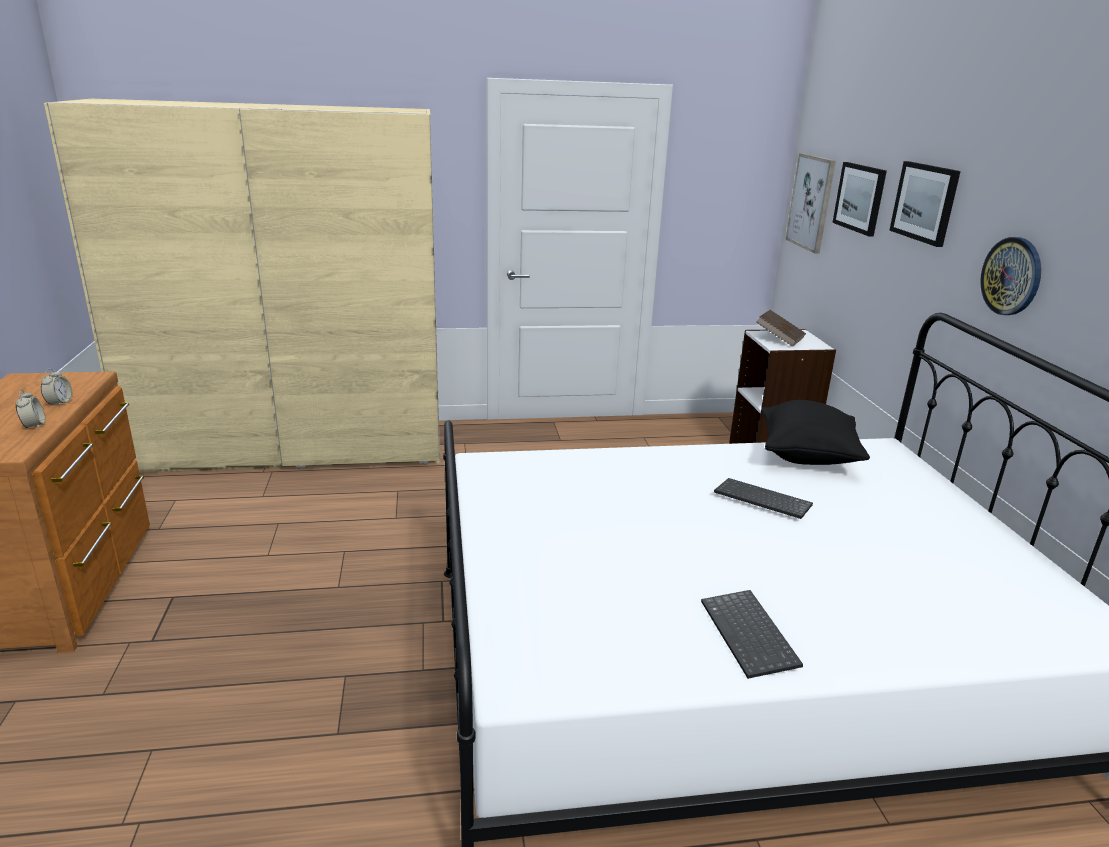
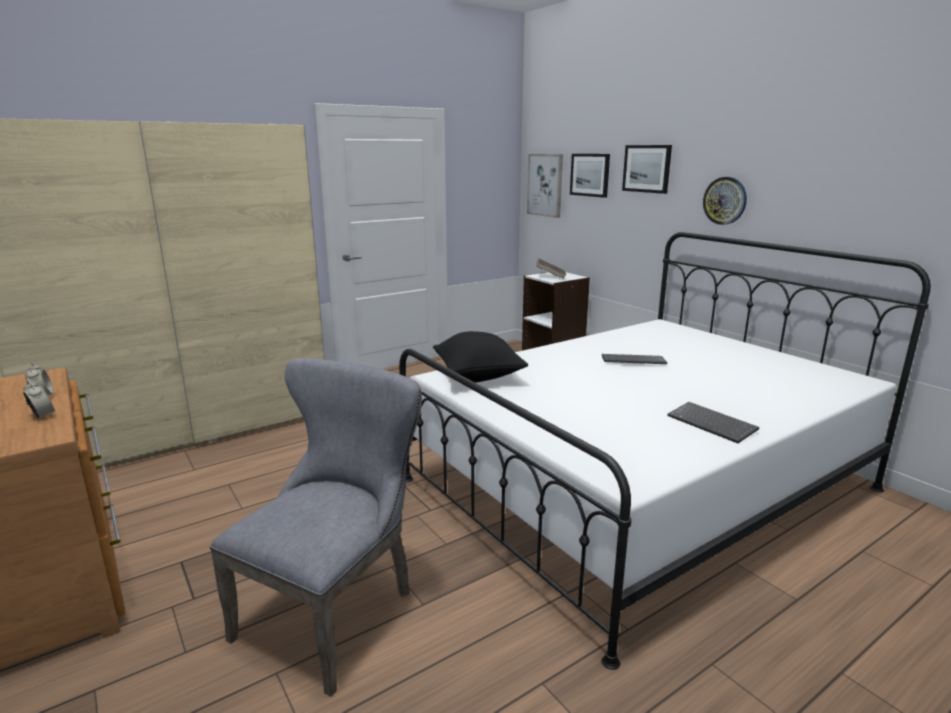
camera: 25 degrees left, 5 degrees down
(254, 704) = (335, 610): none -> grey chair
(807, 457) = (628, 336): black pillow -> black pillow (478, 377)

